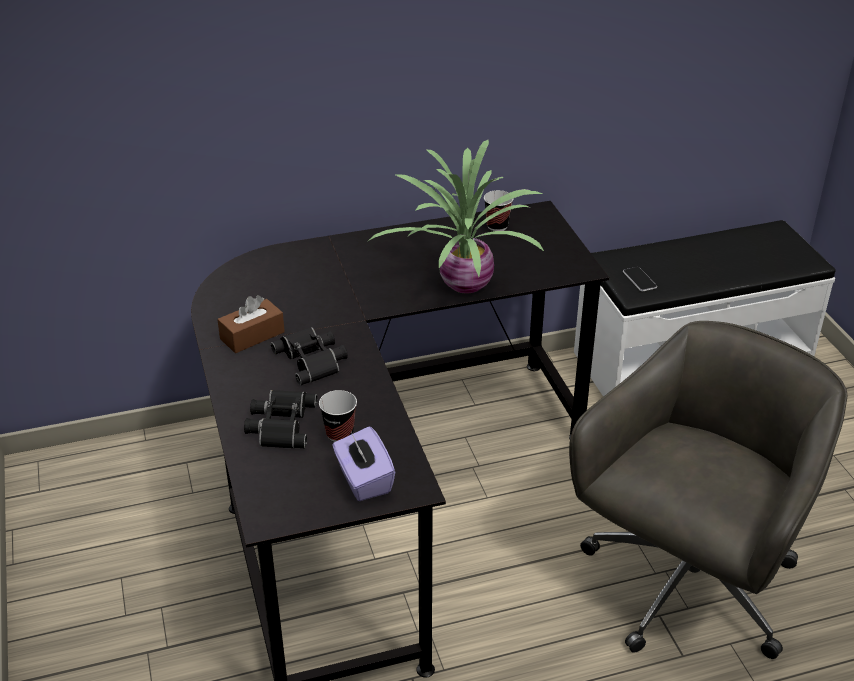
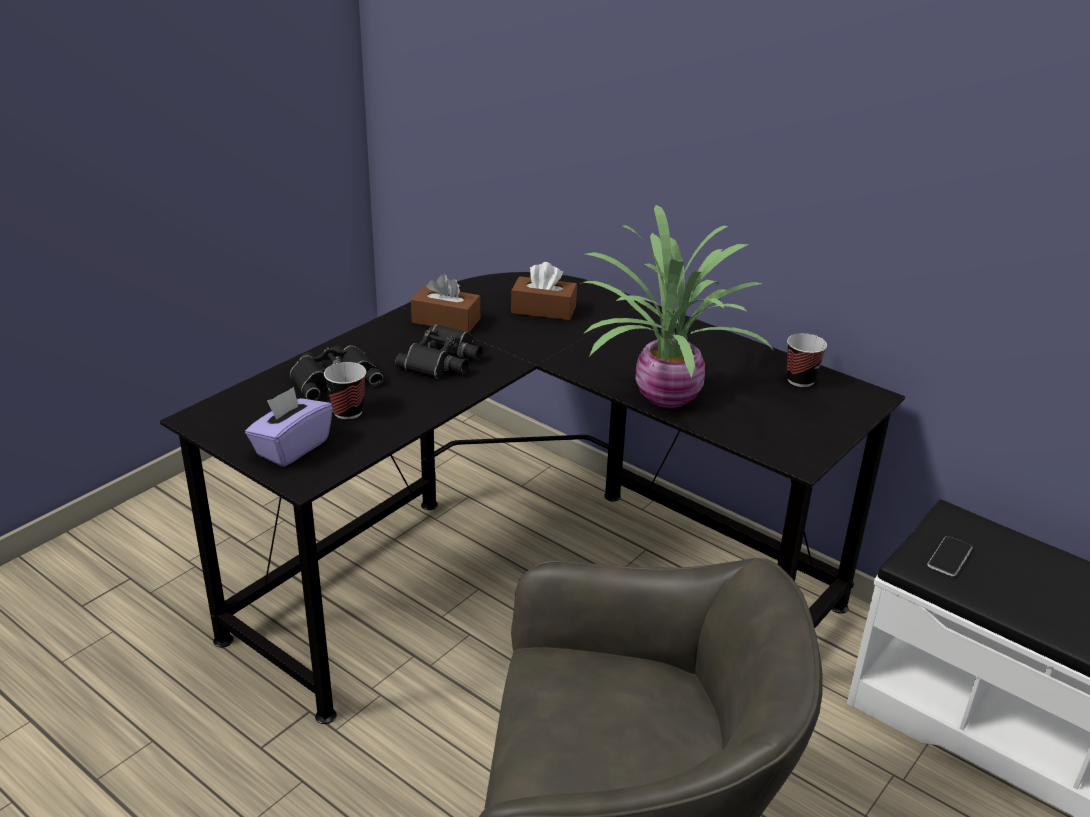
camera: 55 degrees right, 5 degrees down
(289, 284) = (543, 310): none -> brown tissue box

